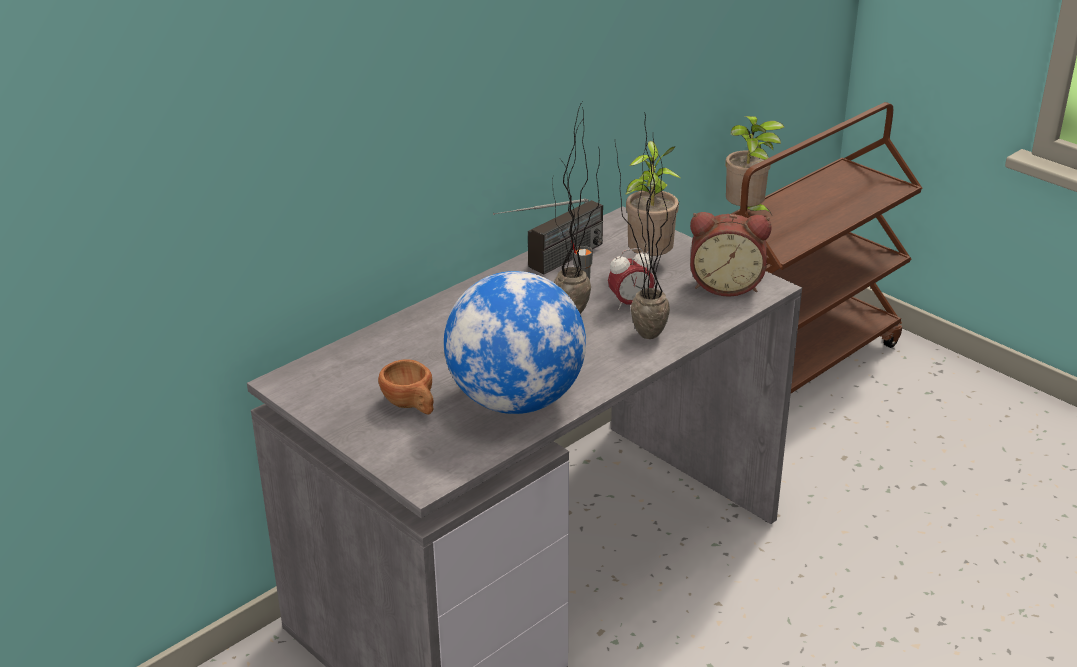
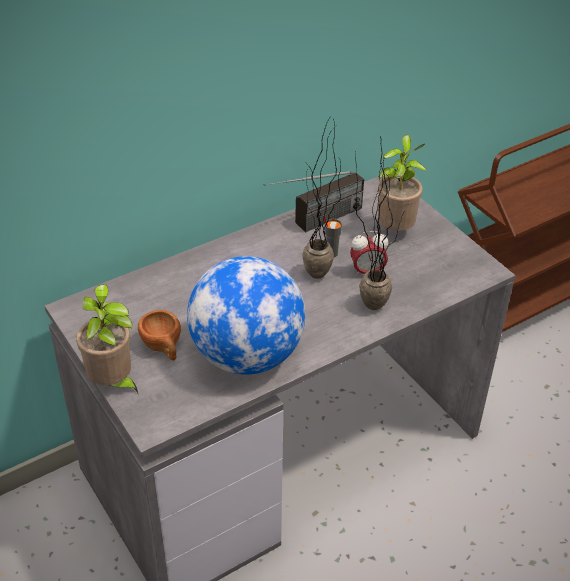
camera: 10 degrees right, 10 degrees up
(726, 285) = (451, 264): alarm clock -> none
(747, 213) = (500, 179): potted plant -> potted plant (113, 384)

